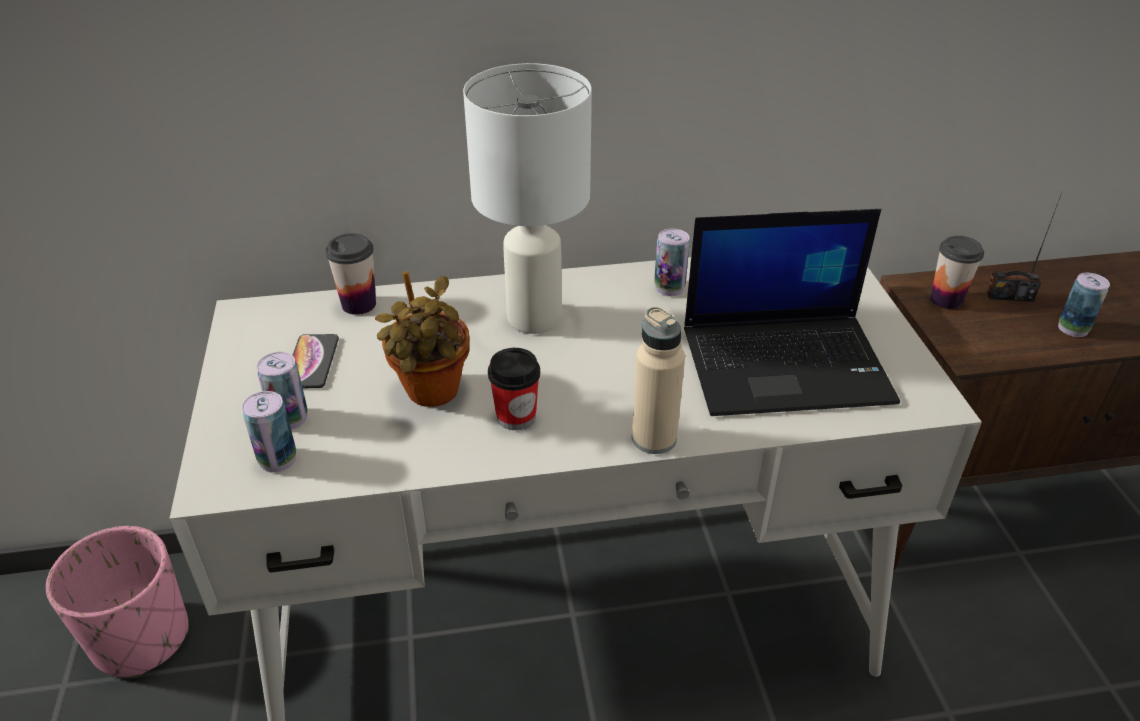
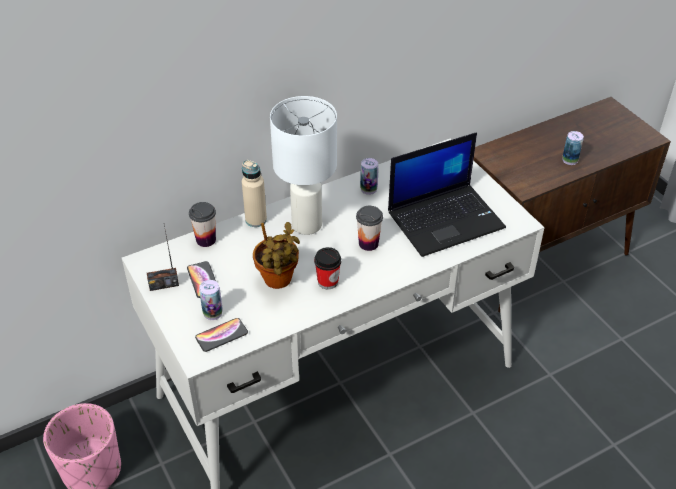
camera: 20 degrees left, 5 degrees up
(277, 459) = (221, 335): can -> phone
(654, 438) = (400, 275): beige bottle -> beige bottle (256, 220)
(946, 300) = (504, 157): cup -> cup (368, 243)
(1009, 295) = (534, 147): radio -> radio (164, 284)

